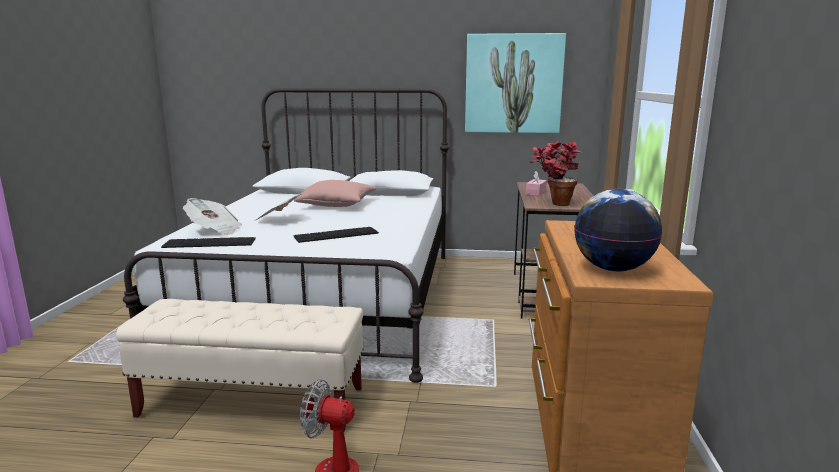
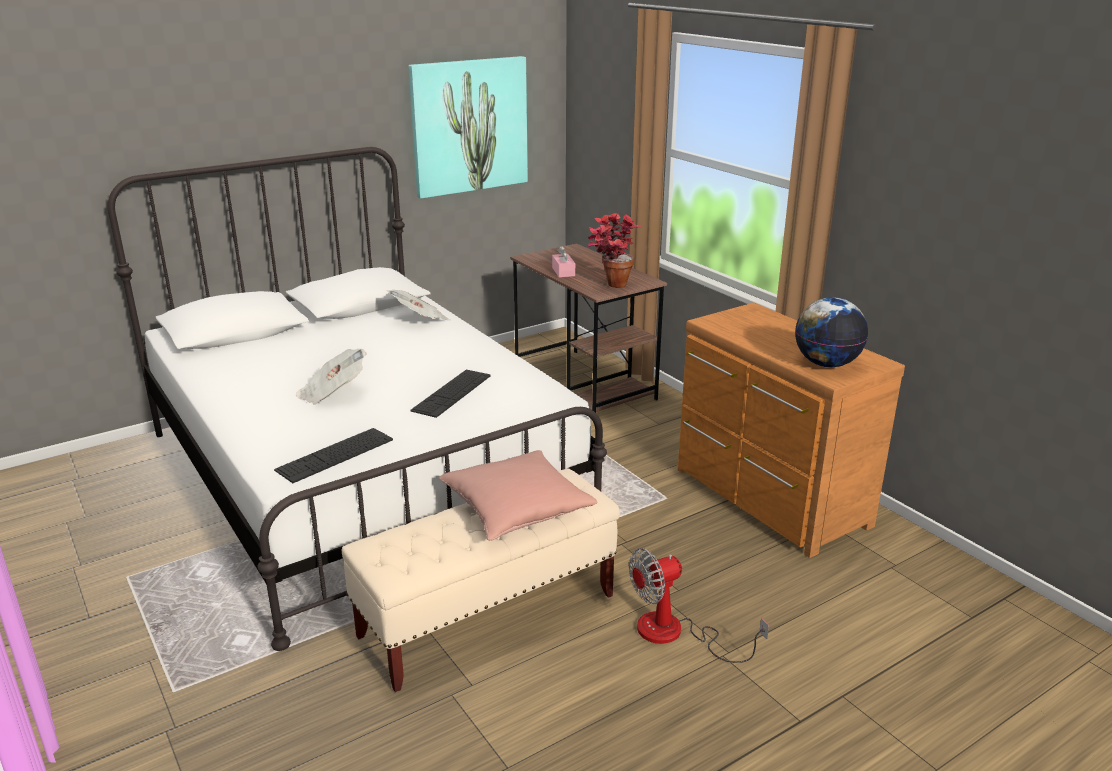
camera: 40 degrees left, 10 degrees up
(214, 230) = (291, 435): newspaper -> newspaper (420, 320)
(337, 204) = (346, 345): pink pillow -> pink pillow (516, 509)

